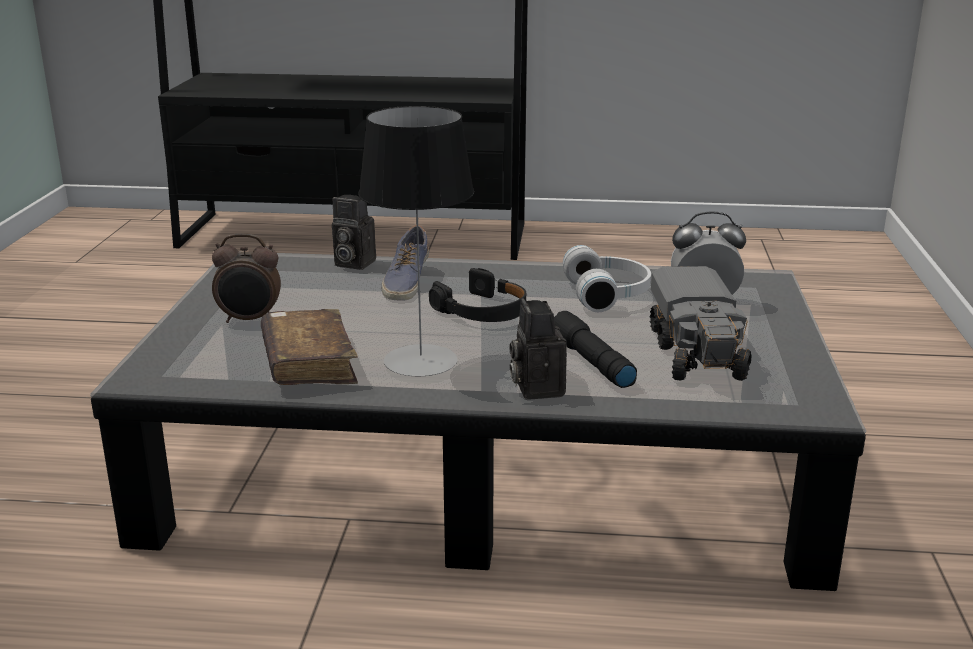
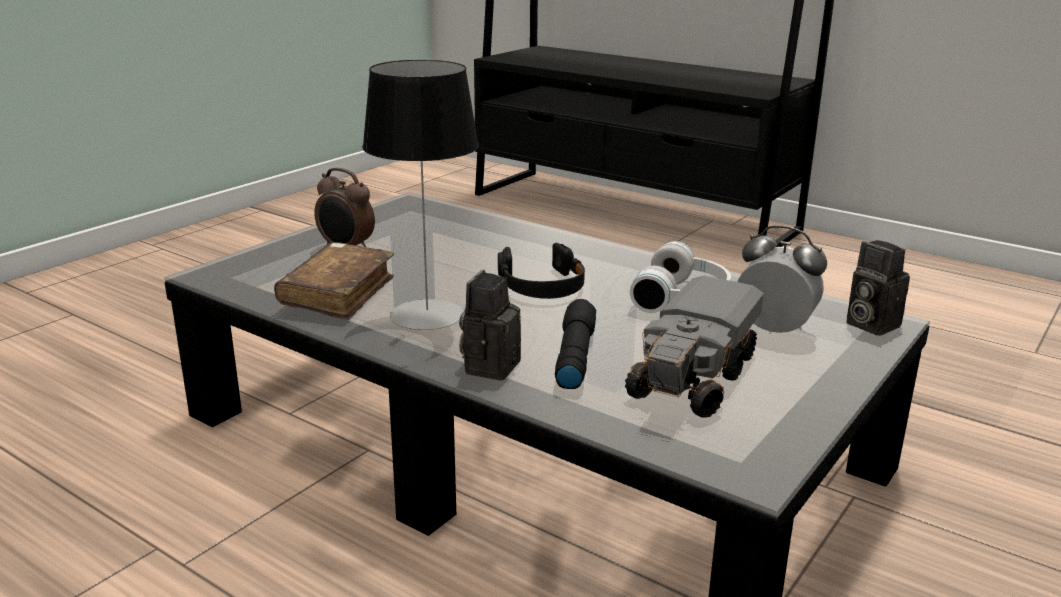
camera: 30 degrees right, 0 degrees up
(352, 263) = (490, 221): camera -> camera (868, 324)
(406, 282) = (511, 246): shoe -> none

